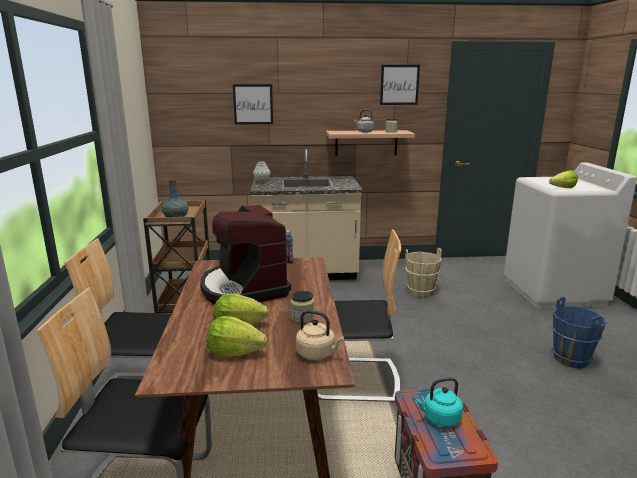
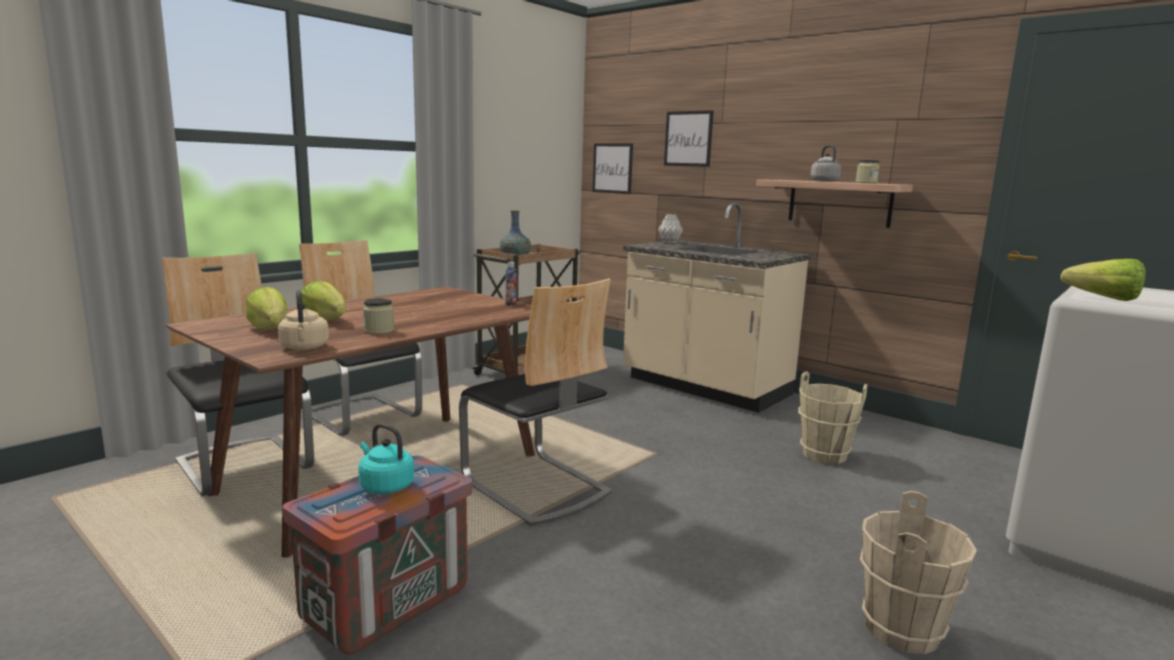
camera: 45 degrees right, 5 degrees down
(244, 288) = (413, 306): coffee machine -> none
(399, 85) = (905, 105): picture -> picture (612, 168)
(571, 359) = (903, 630): blue bucket -> beige bucket

